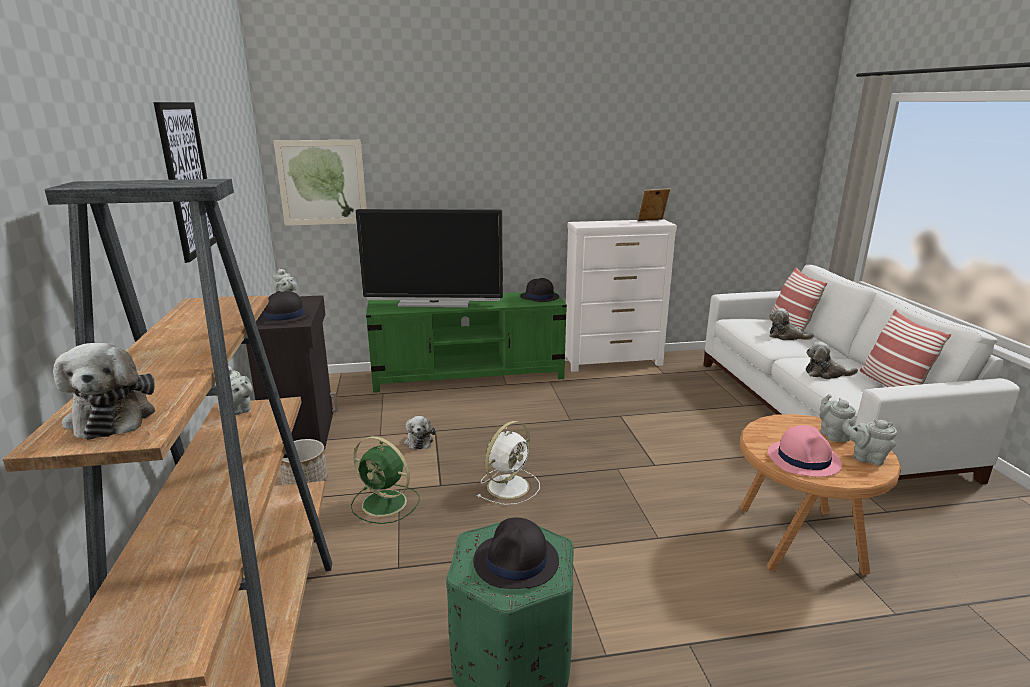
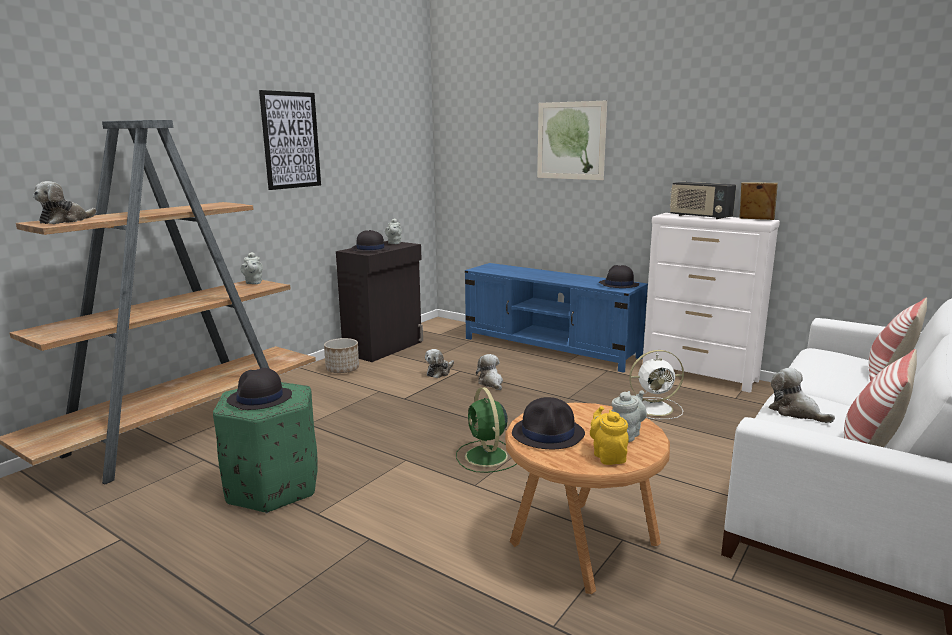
camera: 45 degrees right, 5 degrees down
(322, 183) = (468, 161): picture -> picture (571, 140)
(386, 503) = (359, 395): green fan -> green fan (487, 457)
(434, 303) = (525, 272): television -> none
(469, 375) = (550, 348): green tv stand -> blue tv stand
(509, 486) = (442, 415): white fan -> white fan (655, 408)
(609, 223) = (700, 216): none -> radio
(786, 336) = (846, 377): plush toy -> plush toy (491, 383)
(803, 459) = (548, 434): pink hat -> black hat
(866, 458) = (608, 456): grey teapot -> yellow teapot

